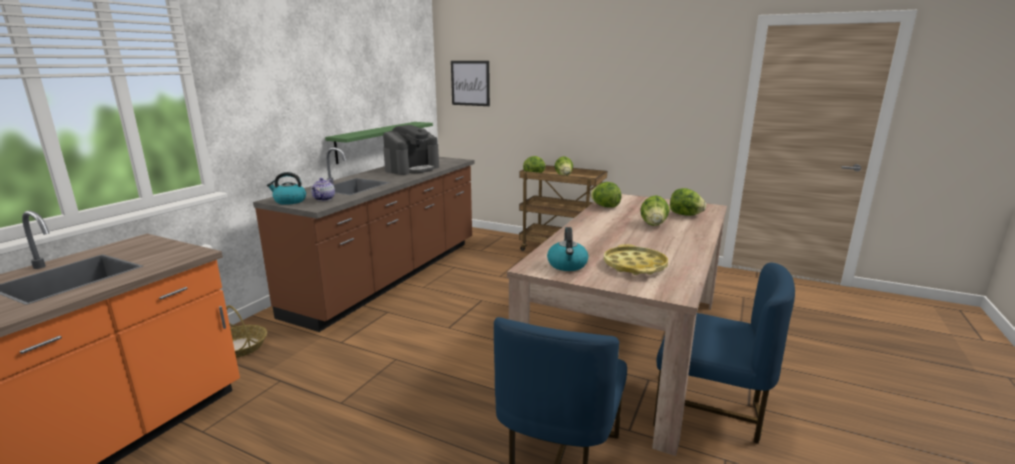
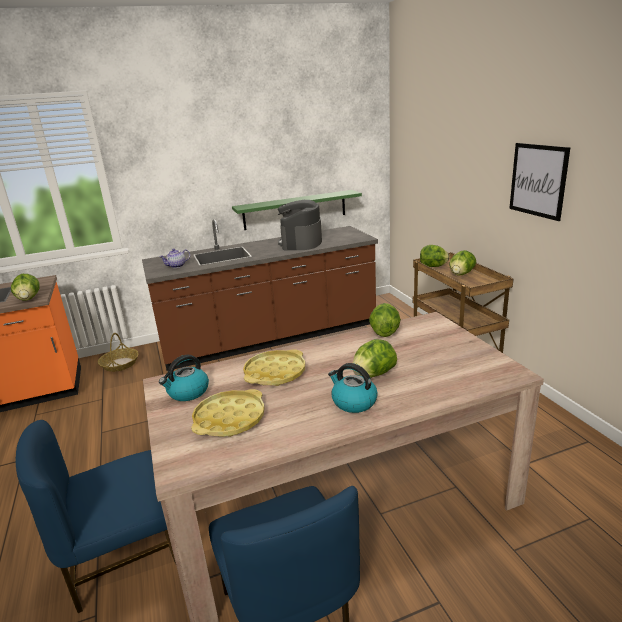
camera: 45 degrees right, 5 degrees up
(289, 201) = (157, 263): kettle -> kettle (353, 402)
(412, 169) = (301, 243): coffee machine -> coffee machine turned 105 degrees clockwise
(470, 83) = (411, 150): picture -> picture (538, 180)
(596, 239) = (275, 373): none -> yellow tray
(685, 215) = (444, 374): lettuce -> lettuce (29, 299)

